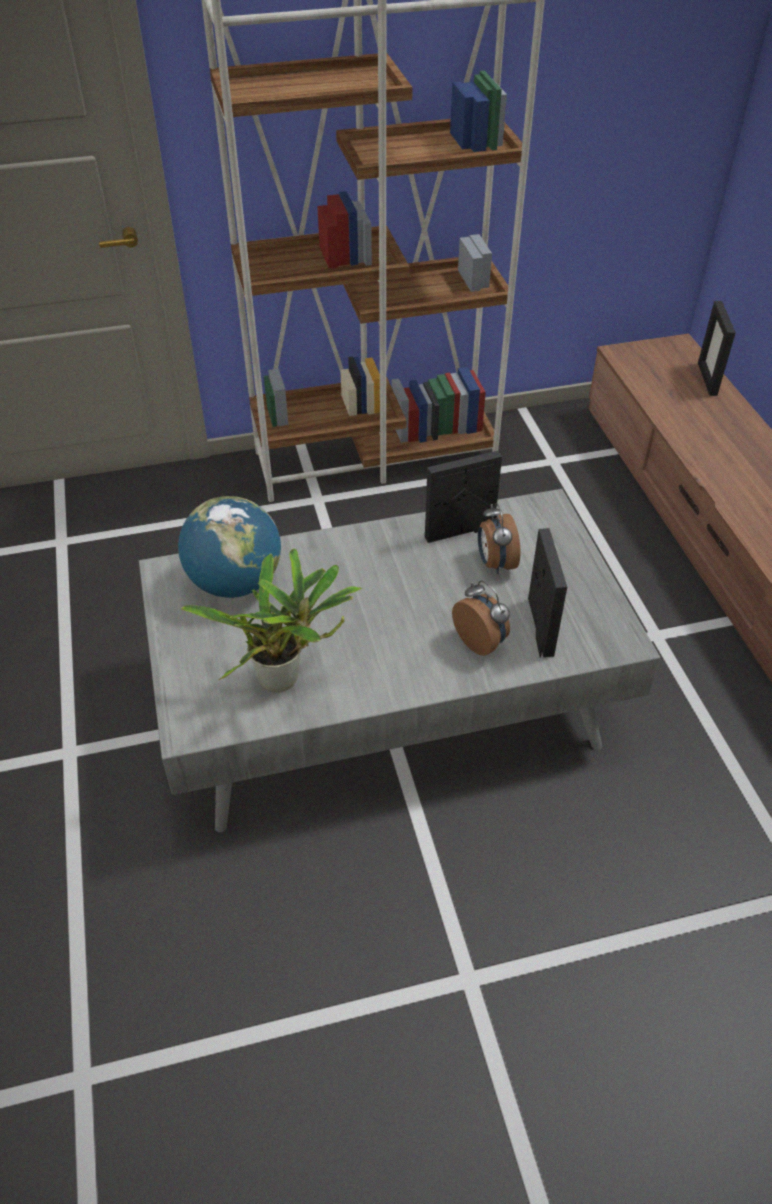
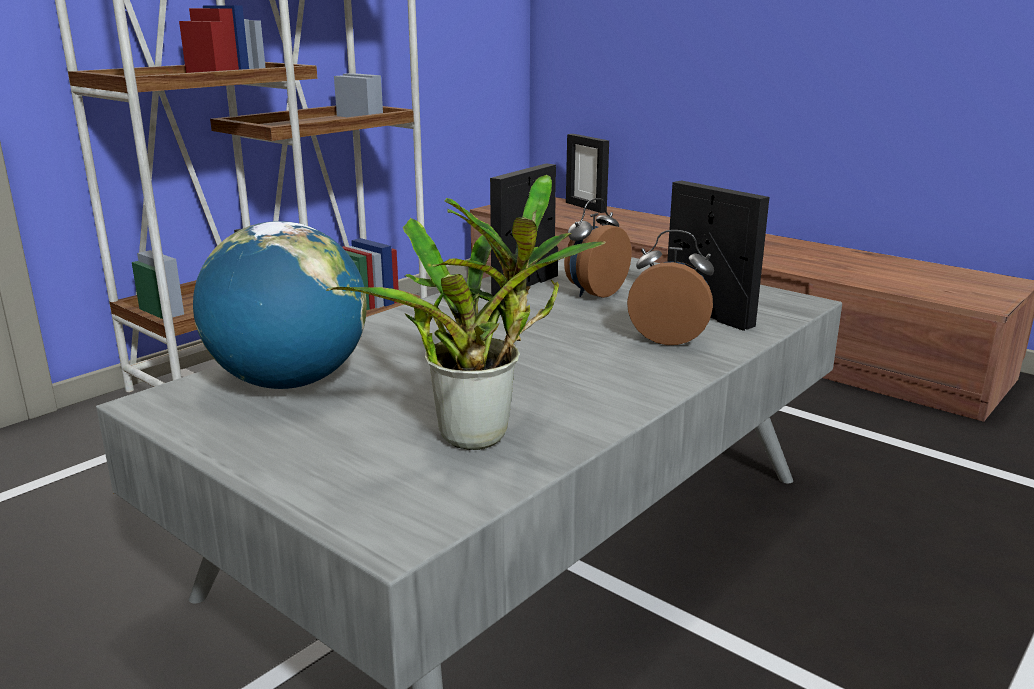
camera: 35 degrees left, 25 degrees down
(495, 563) = (593, 293): alarm clock -> alarm clock turned 90 degrees clockwise

